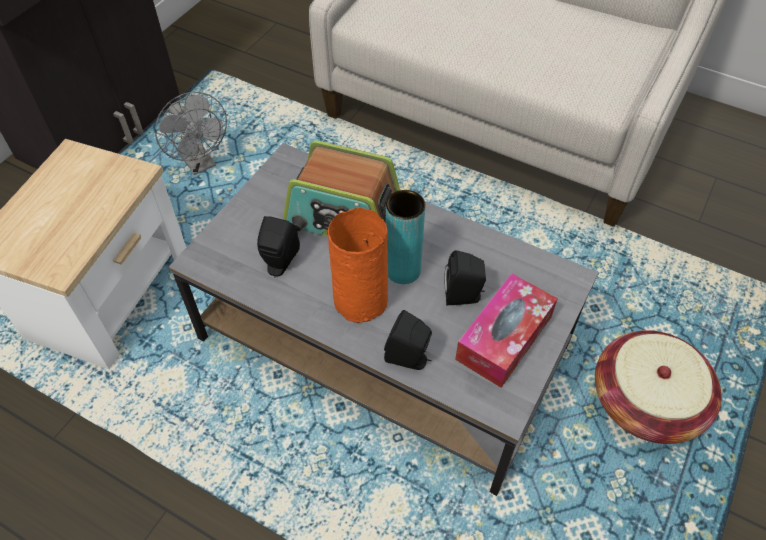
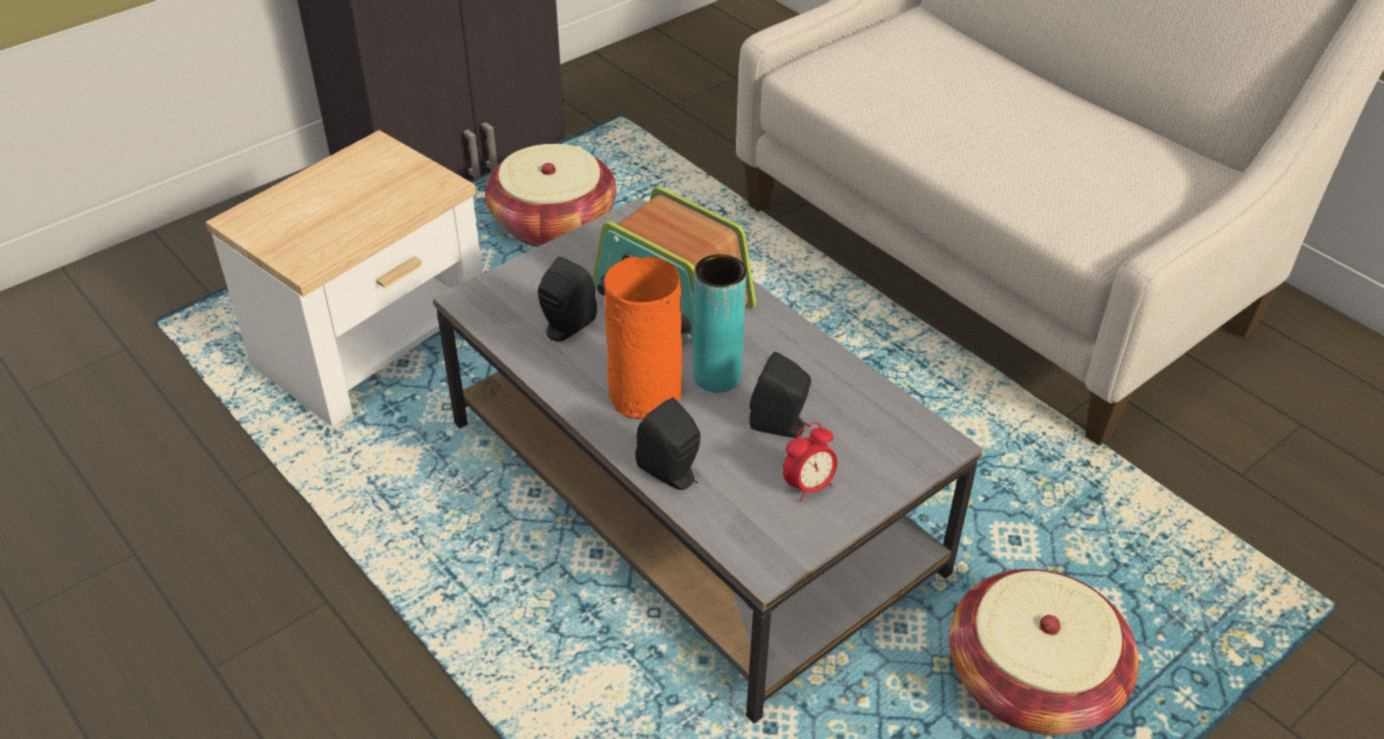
camera: 20 degrees right, 10 degrees down
(200, 163) = (553, 223): grey fan -> basket
(504, 338) = (808, 486): tissue box -> alarm clock

